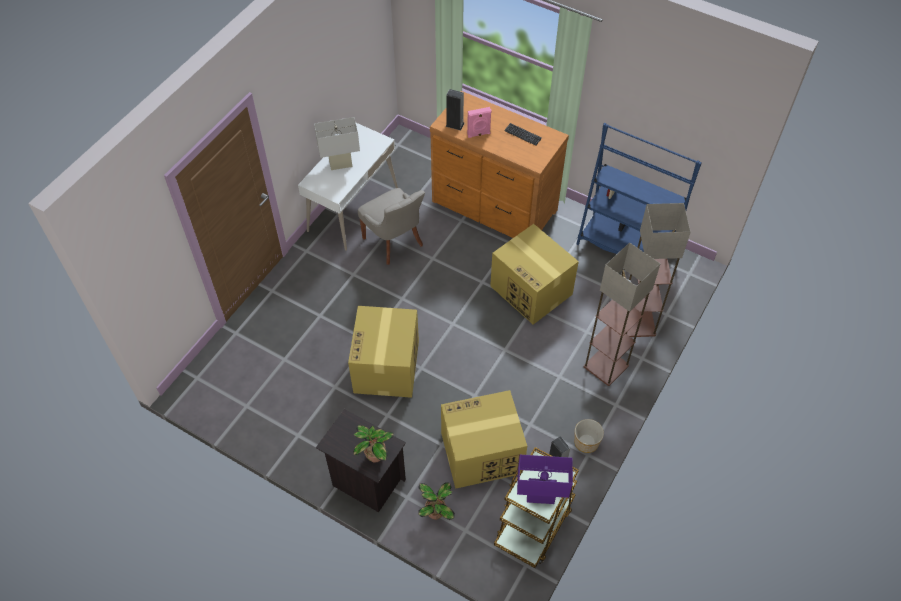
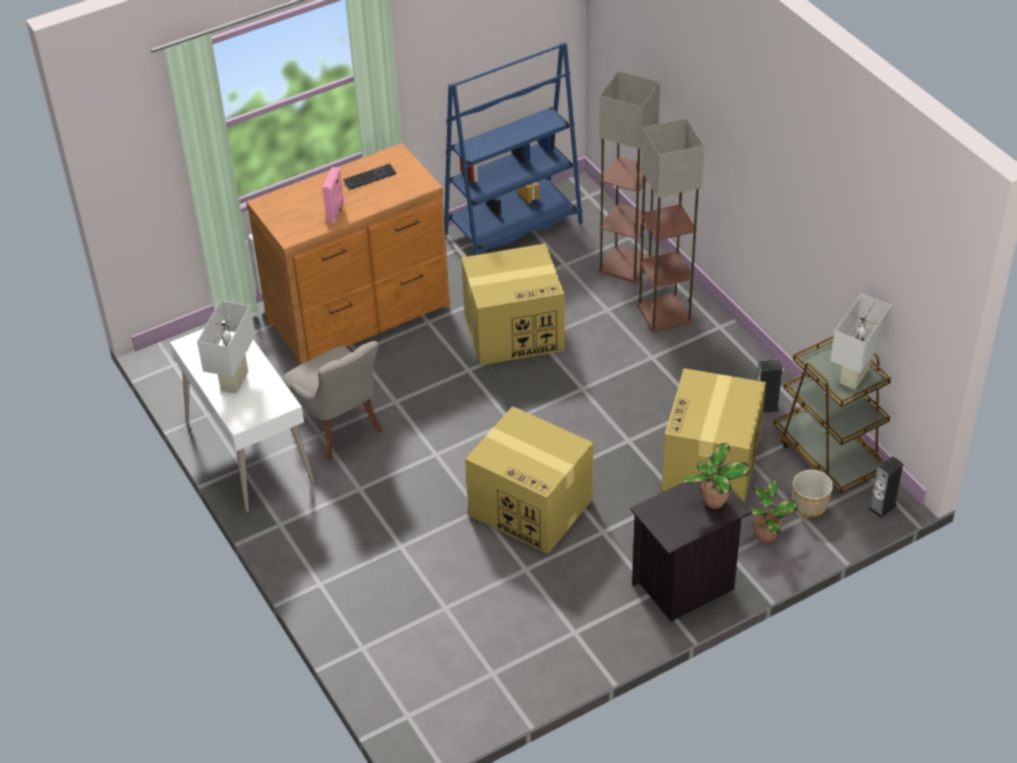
camera: 60 degrees left, 10 degrees down
(394, 242) = (339, 429): grey chair -> grey chair turned 60 degrees clockwise
(454, 124) = (301, 226): speaker -> speaker (882, 507)
(540, 496) = (854, 376): purple table lamp -> white table lamp
(586, 443) = (753, 370): planter -> planter (810, 505)

